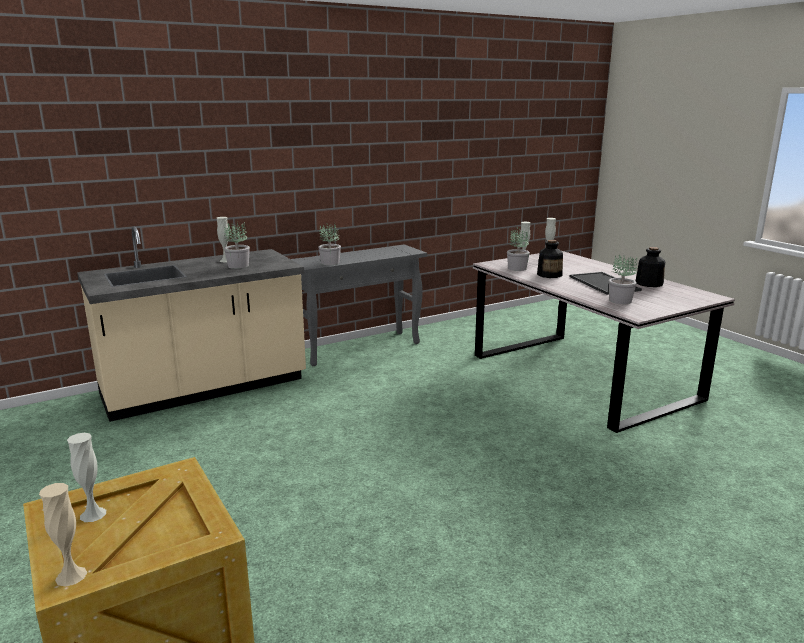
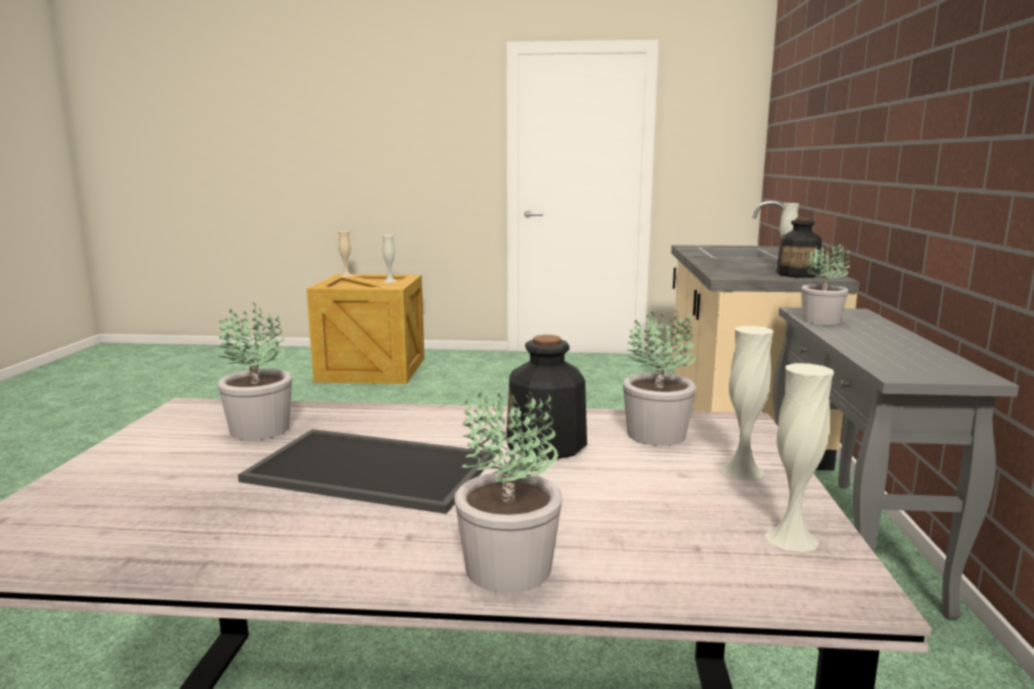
camera: 125 degrees right, 5 degrees down
(238, 266) = (746, 267): potted plant -> potted plant (509, 569)
(648, 283) = (243, 529): bottle -> bottle (798, 274)

